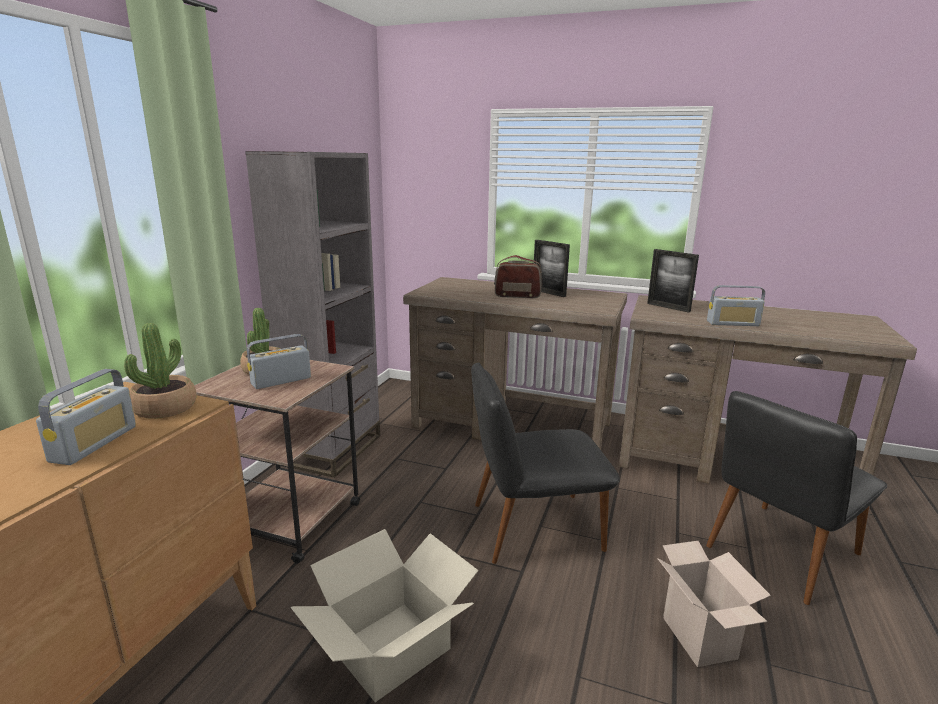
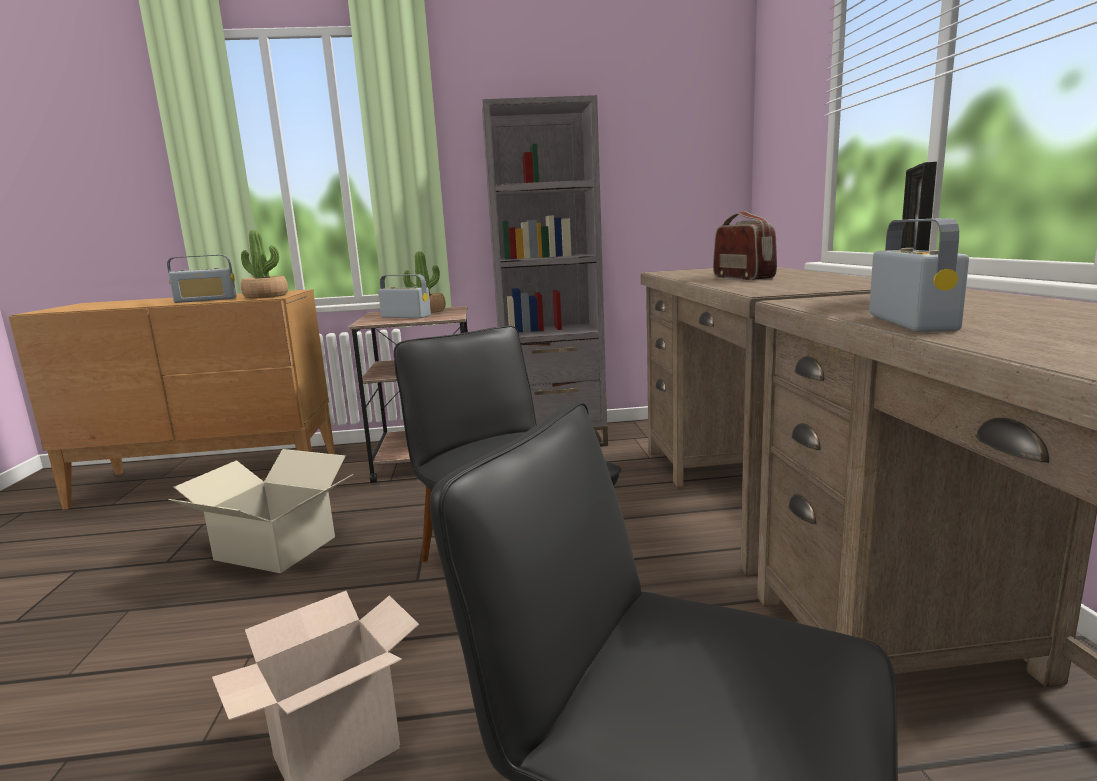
camera: 65 degrees right, 5 degrees down
(548, 293) = (801, 278): picture frame -> none
(733, 323) = (910, 322): radio -> radio turned 150 degrees counterclockwise

